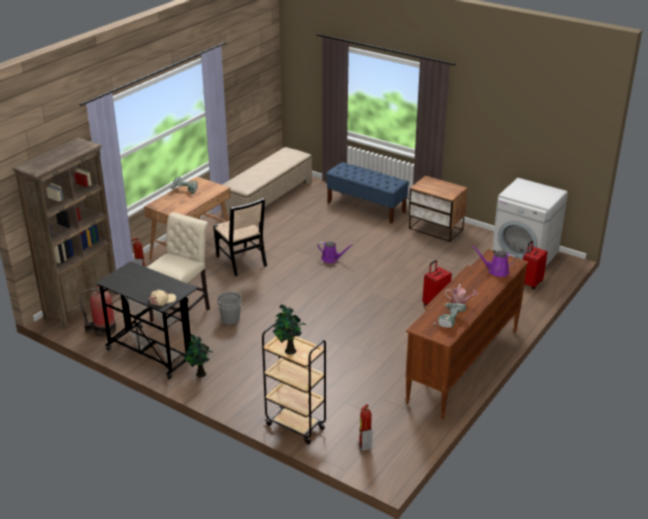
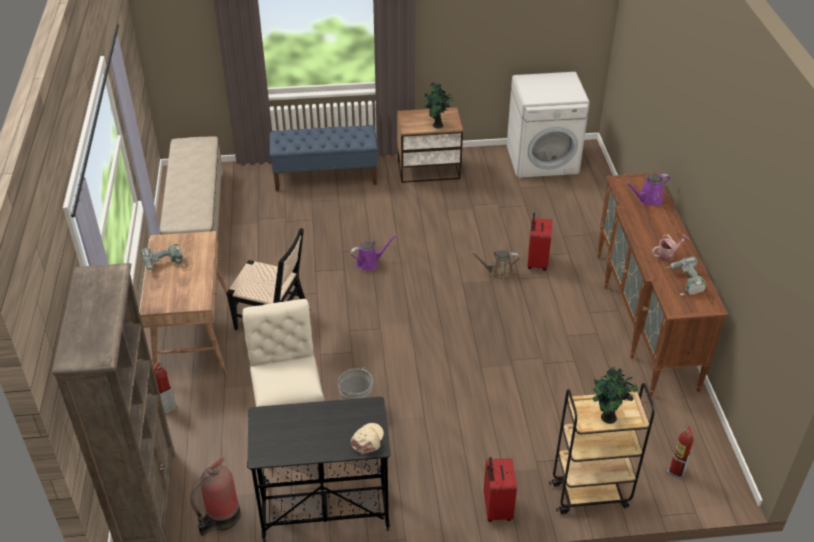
camera: 40 degrees left, 10 degrees up
(200, 374) = (414, 500): potted plant -> potted plant (437, 126)
(402, 298) = (498, 272): none -> brown watering can
(530, 283) = (587, 190): red suitcase -> red suitcase (496, 508)

